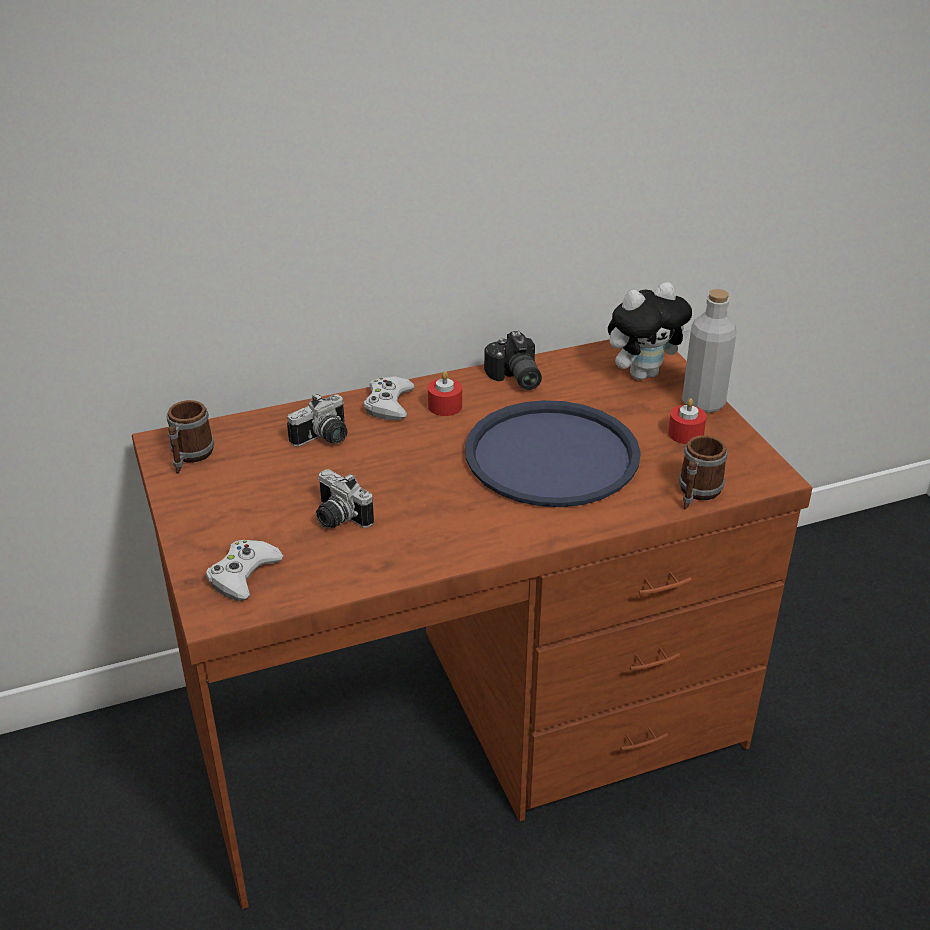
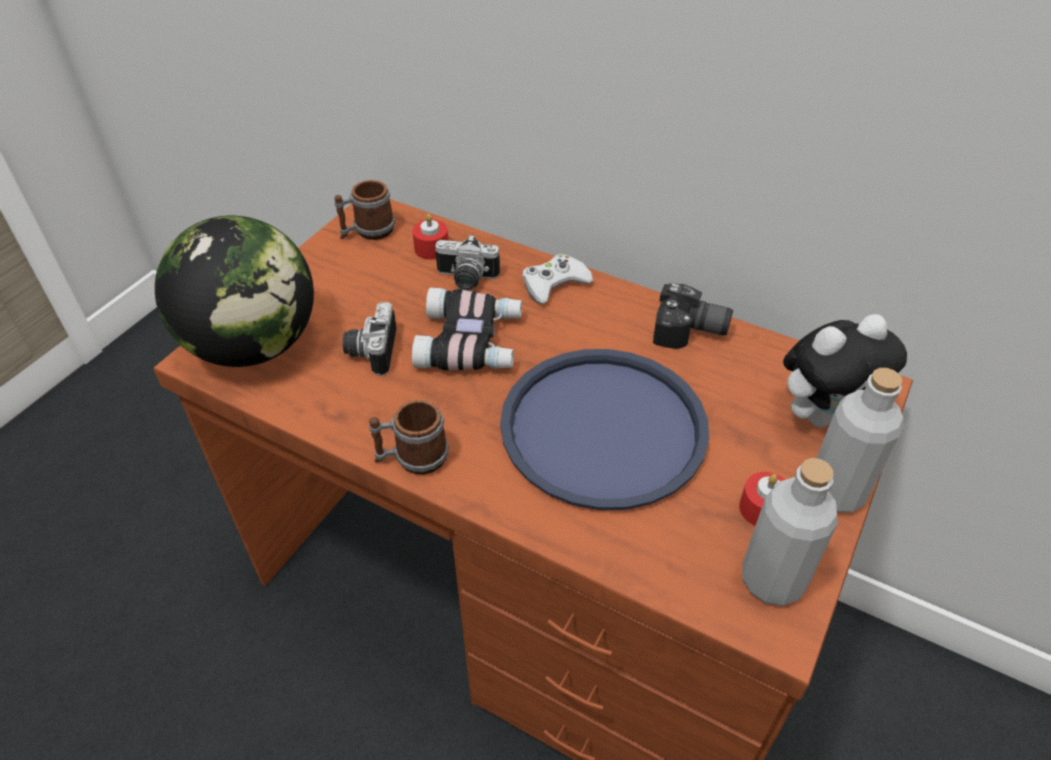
camera: 50 degrees right, 10 degrees up
(243, 575) = (254, 345): white game controller -> globe
(395, 468) = (472, 341): none -> binoculars
(445, 406) = (592, 316): red candle -> red candle (431, 248)
(514, 378) = (690, 332): camera -> camera turned 105 degrees counterclockwise
(643, 373) = (822, 414): plush toy -> plush toy turned 45 degrees counterclockwise
(696, 493) = (670, 578): mug -> mug (412, 458)
(737, 459) = (772, 580): none -> grey bottle

